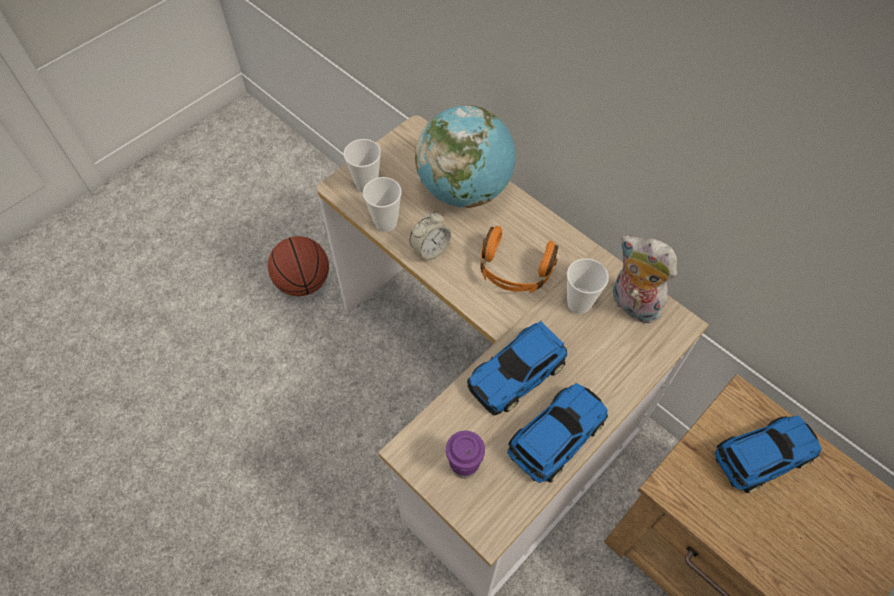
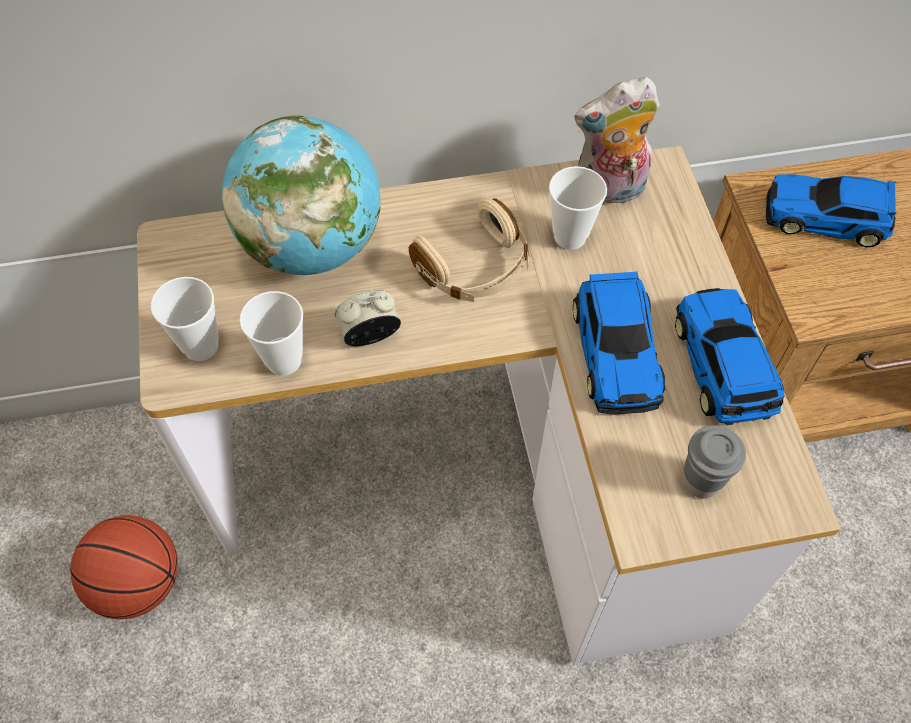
camera: 55 degrees left, 0 degrees up
(430, 249) = (370, 335): alarm clock -> alarm clock turned 105 degrees counterclockwise
(464, 465) = (701, 481): purple cup -> grey cup
(514, 270) = (475, 268): orange headphones -> beige headphones
(760, 456) = (827, 218): toy car -> toy car turned 90 degrees counterclockwise

